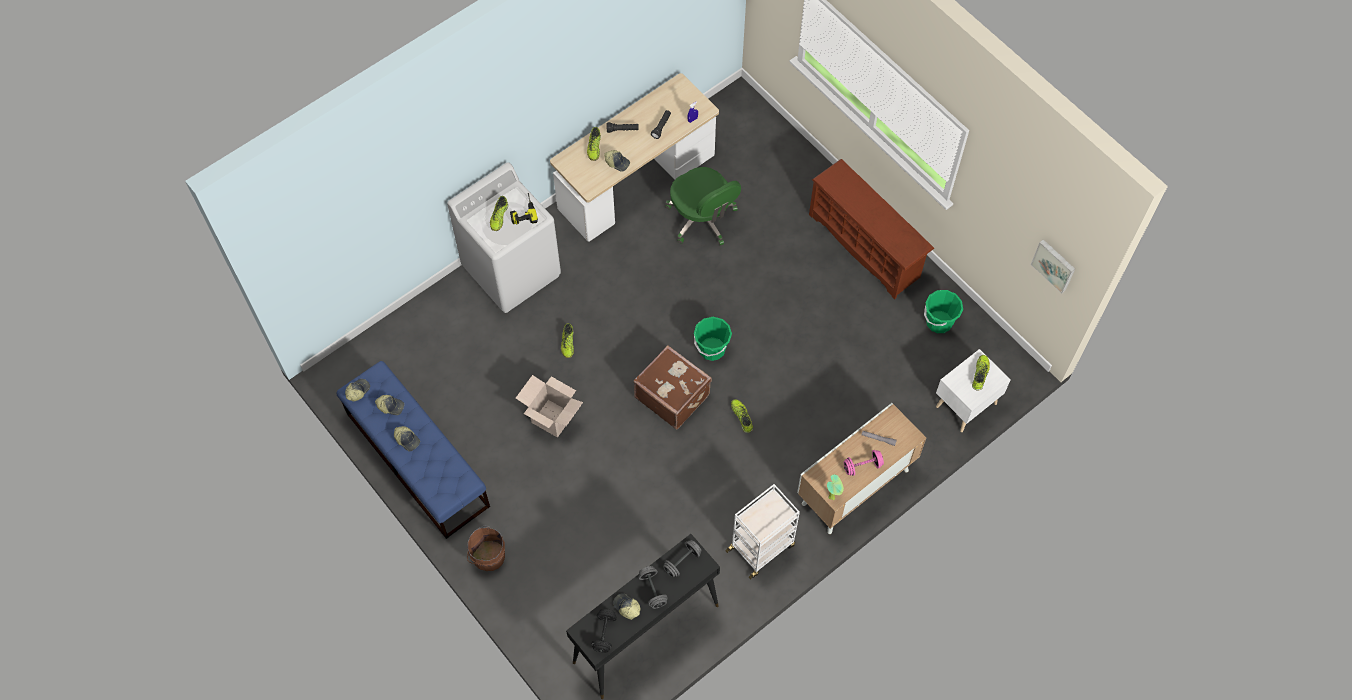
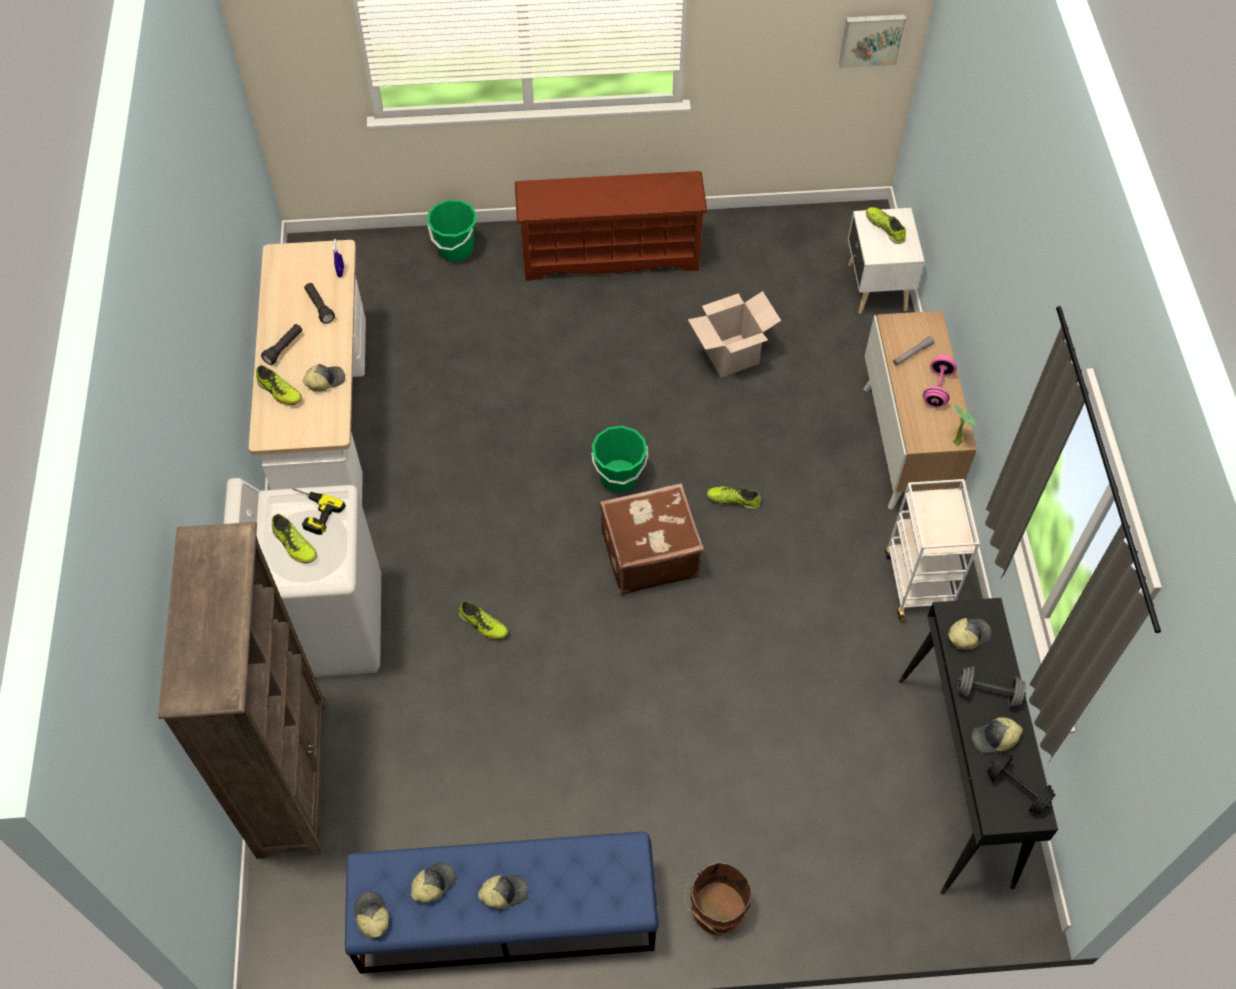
camera: 55 degrees left, 5 degrees down
(422, 315) = (292, 776): none -> brown bookcase
(552, 418) = (575, 707): cardboard box -> cardboard box (731, 356)
(682, 562) = (967, 635): grey dumbbell -> cap
(702, 219) = (438, 381): green office chair -> none
(939, 322) = (758, 250): green bucket -> green bucket (456, 249)

